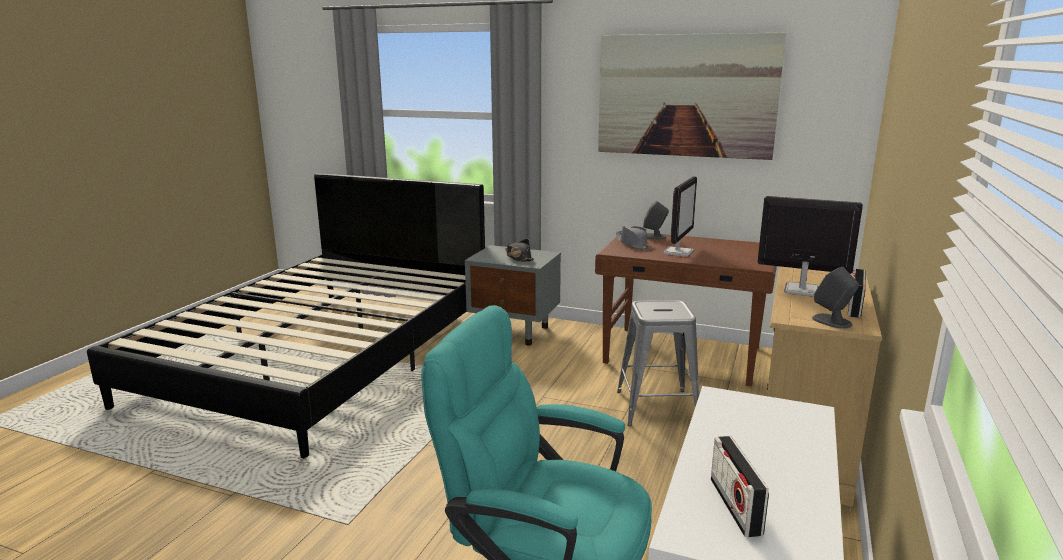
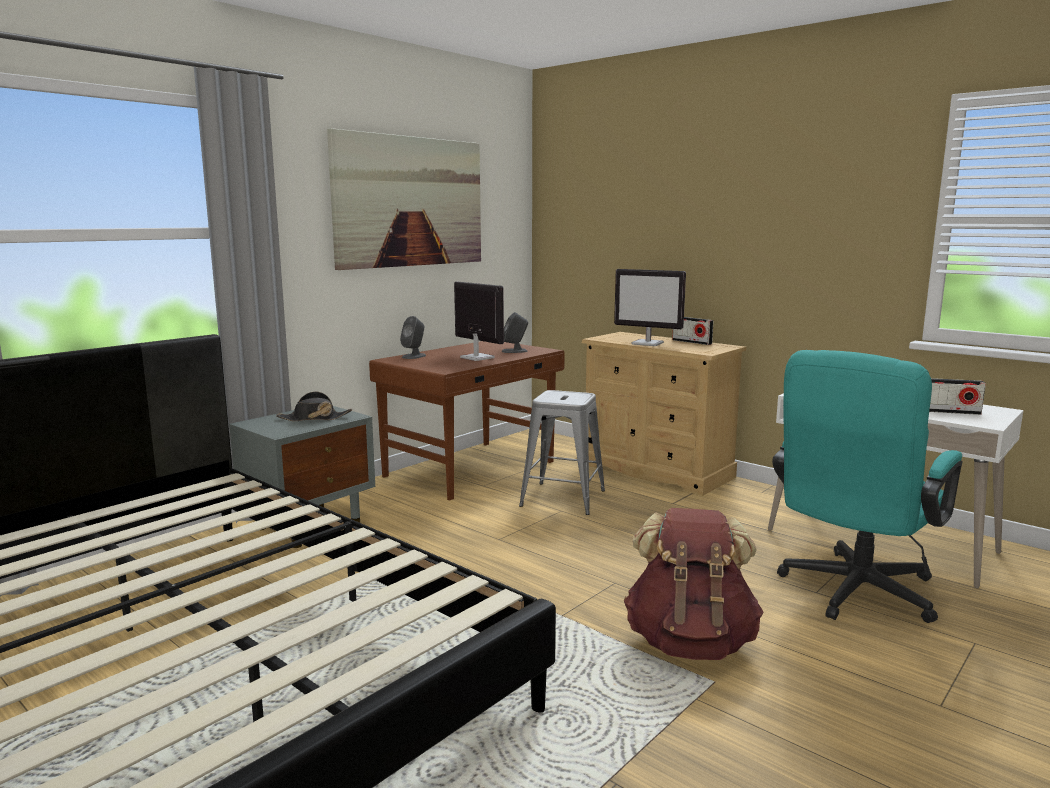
camera: 70 degrees left, 5 degrees down
(406, 507) = (690, 642): none -> brown backpack
(633, 244) = (428, 363): grey hat -> none
(801, 290) = (648, 343): monitor -> monitor turned 105 degrees counterclockwise
(832, 321) = (716, 348): grey speaker -> grey speaker (515, 351)

